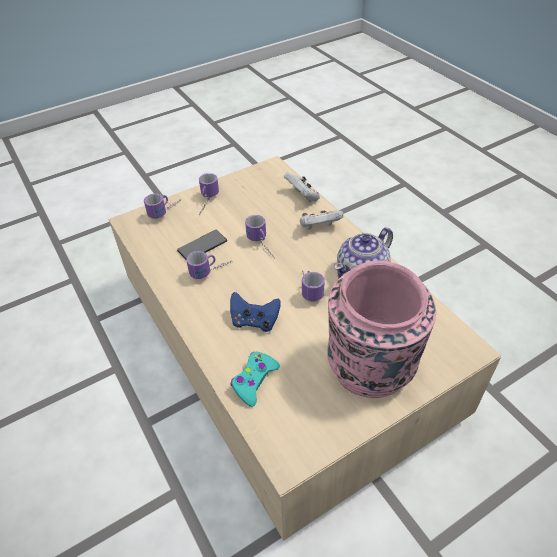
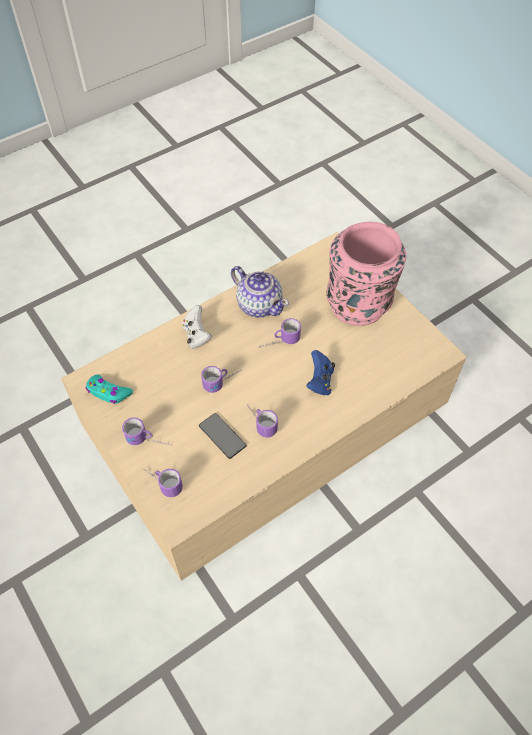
camera: 95 degrees left, 10 degrees up
(254, 381) = (381, 377): turquoise game controller -> turquoise game controller (108, 392)
(303, 196) = (145, 350): white game controller -> none

